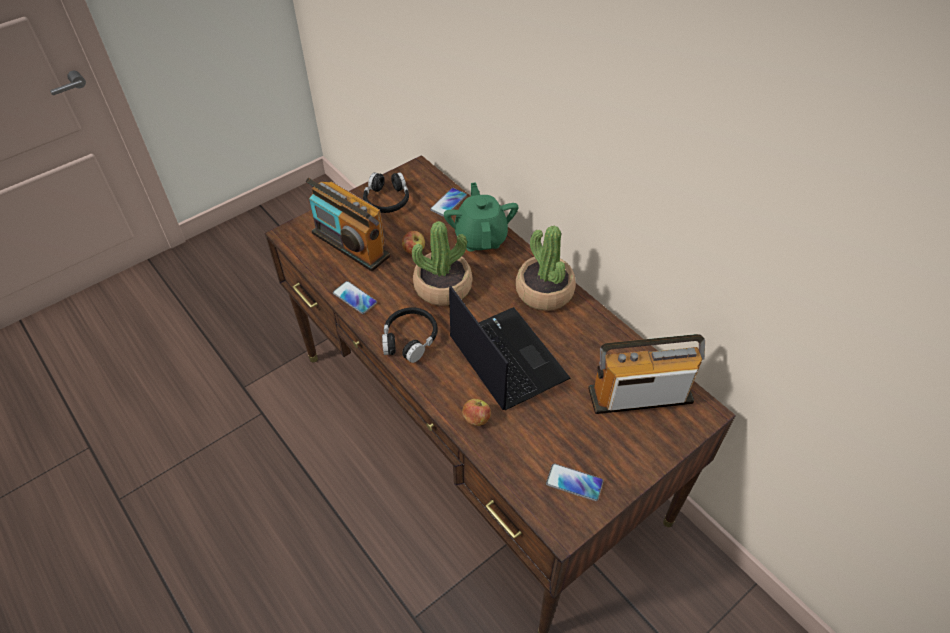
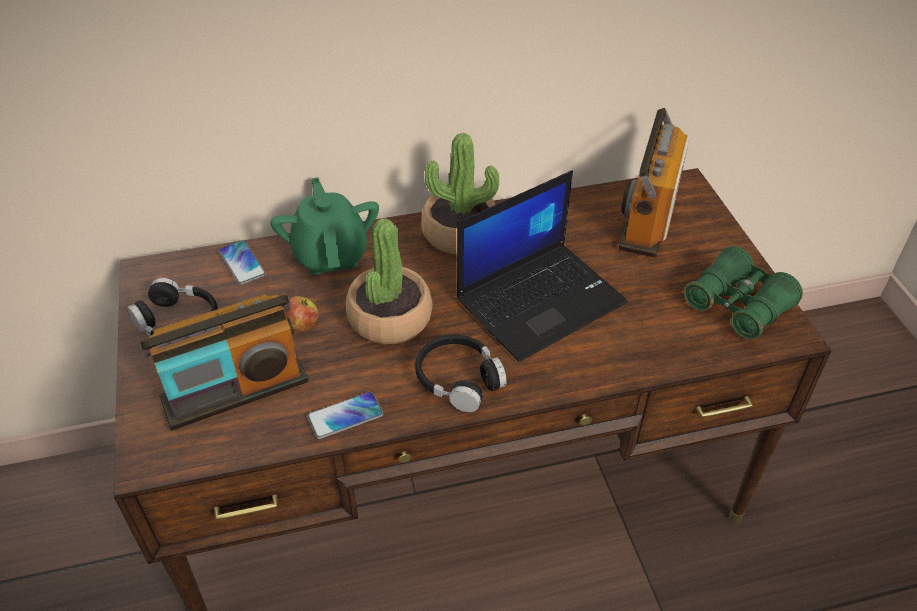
camera: 65 degrees left, 5 degrees down
(476, 419) = (619, 356): apple -> none
(481, 237) = (331, 255): green teapot -> green teapot turned 60 degrees clockwise
(506, 358) = (541, 299): laptop -> laptop turned 150 degrees clockwise
(574, 483) = (737, 305): phone -> green binoculars

